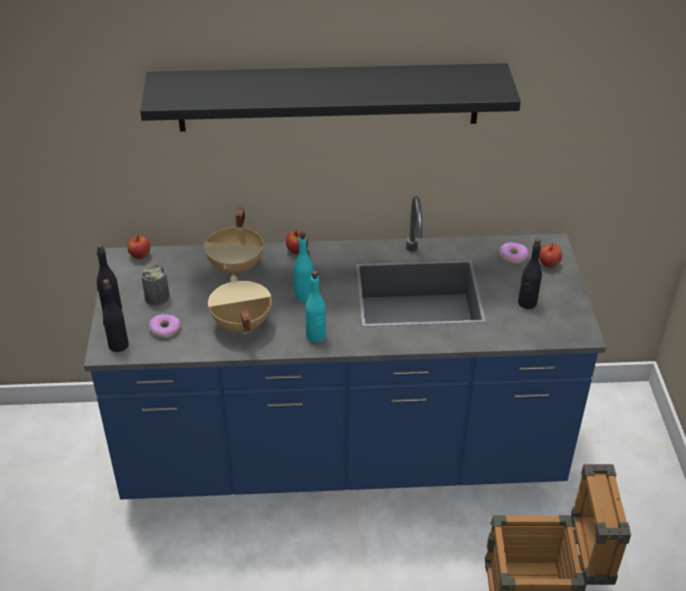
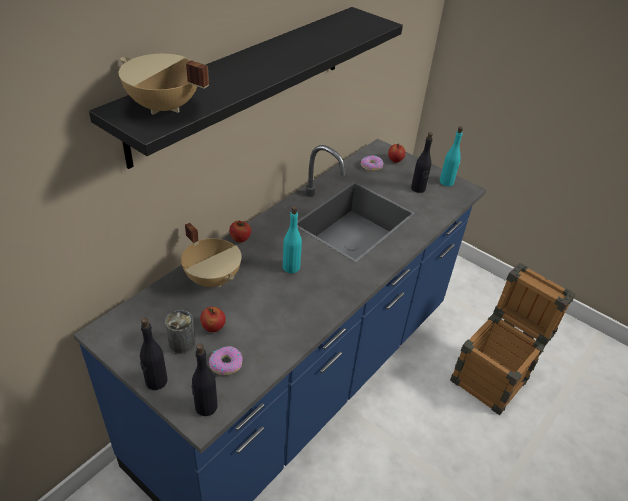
camera: 50 degrees left, 0 degrees up
(140, 256) = (117, 320): apple -> apple (213, 327)
(240, 325) = (278, 318): beige cooking pot -> beige cooking pot (163, 108)
(316, 336) = (339, 289): turquoise bottle -> turquoise bottle (446, 182)

